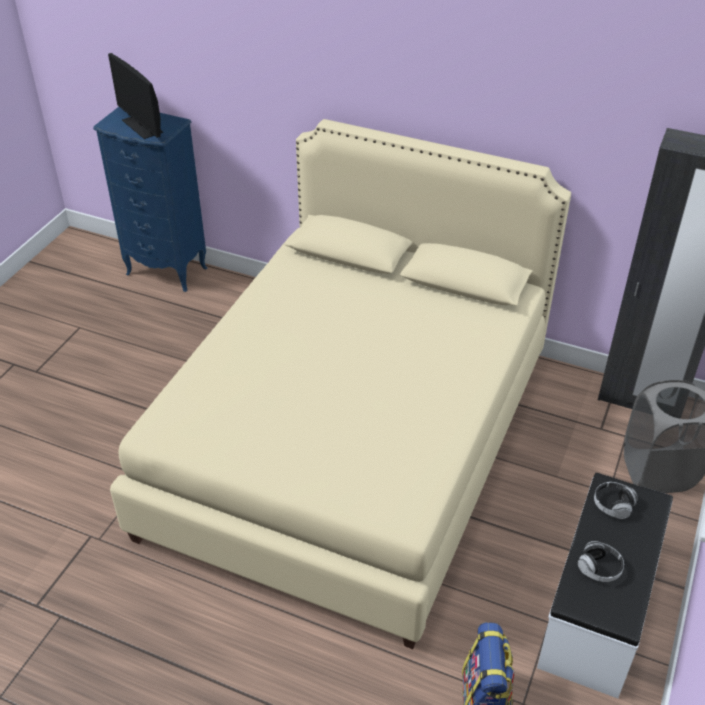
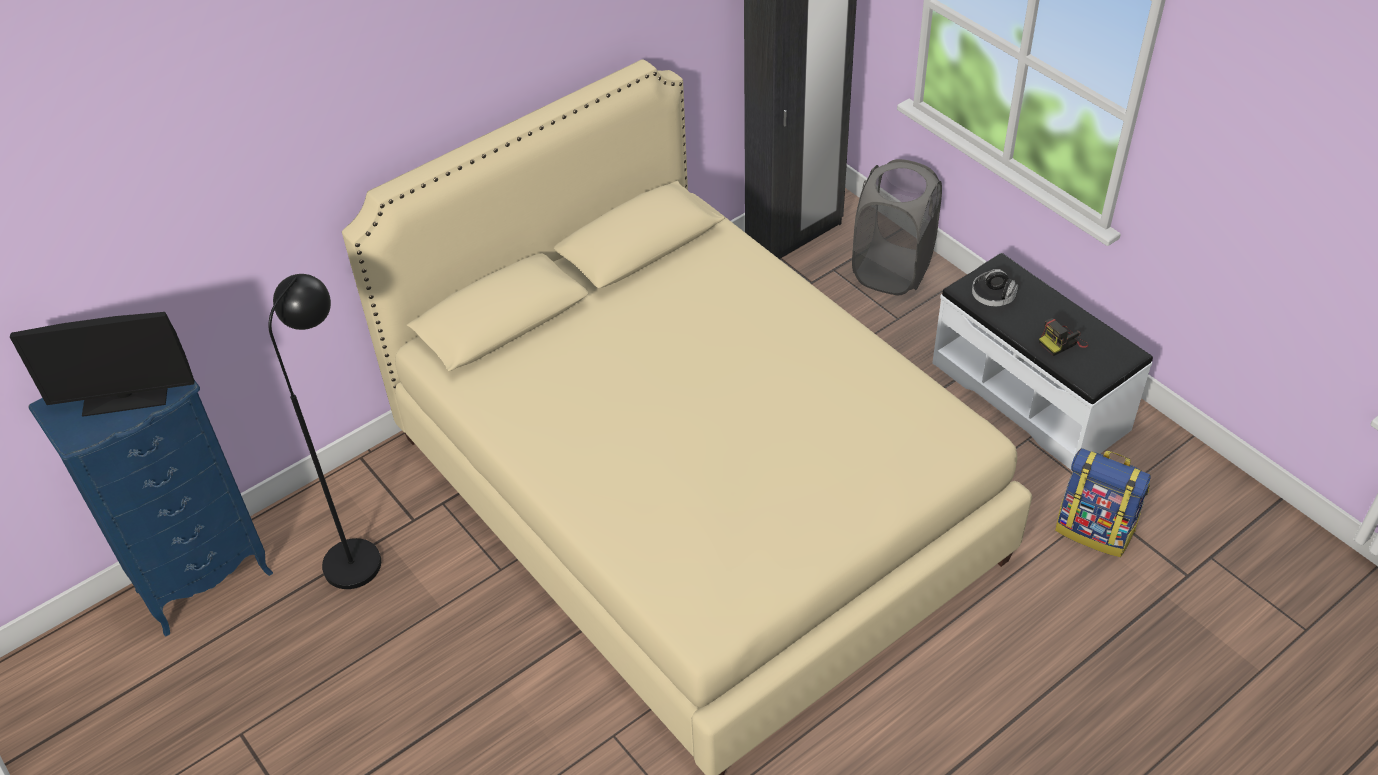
camera: 60 degrees left, 5 degrees up
(219, 317) = (361, 551): none -> black floor lamp
(599, 568) = (1062, 342): headphones -> camera

